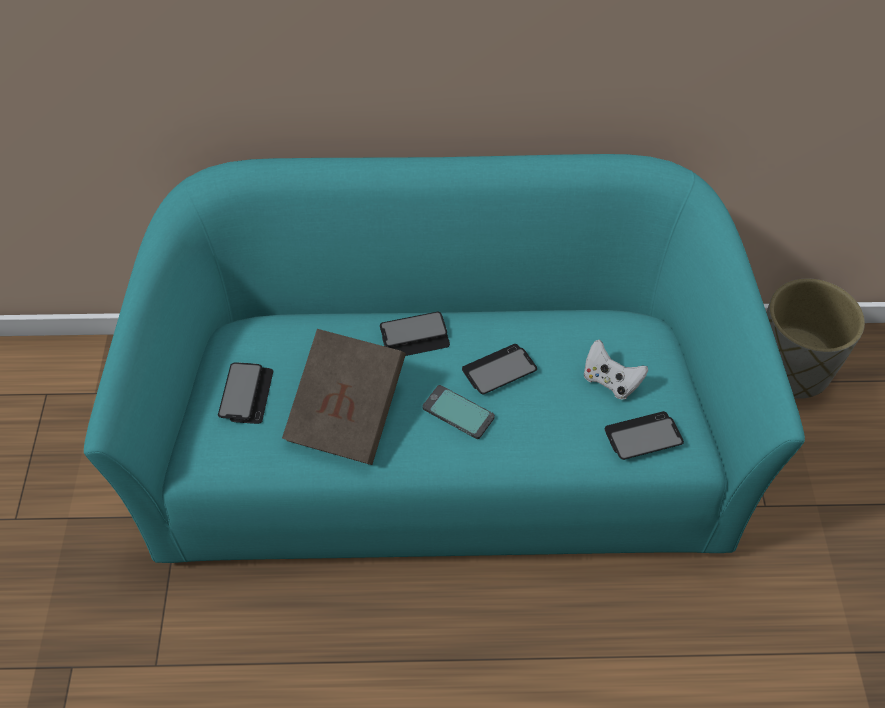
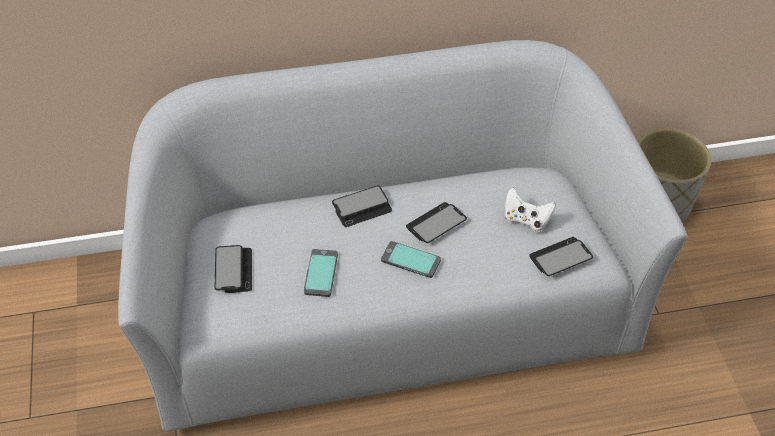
camera: 10 degrees left, 5 degrees down
(347, 413) = (320, 273): brown book -> phone
(442, 448) = (387, 307): turquoise sofa -> grey sofa

